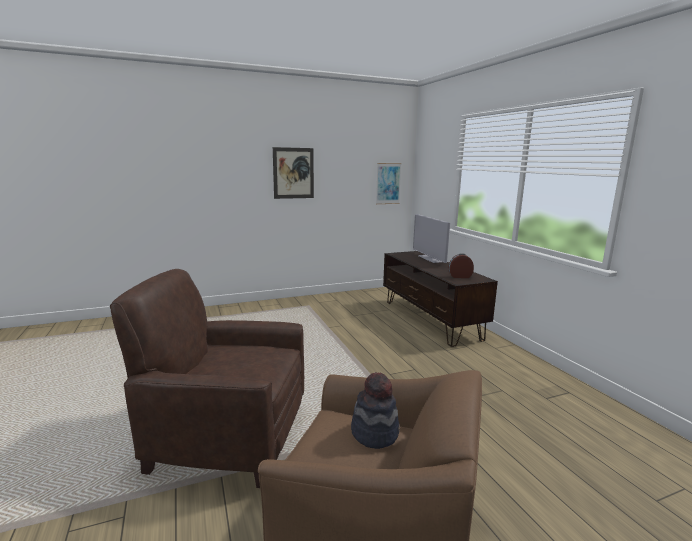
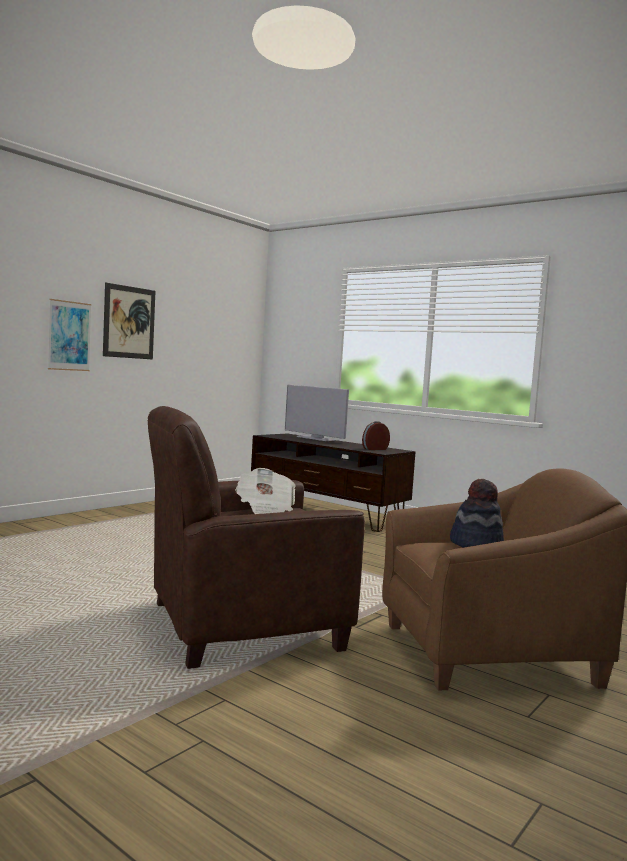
camera: 30 degrees left, 10 degrees down
(257, 349) = (265, 509): none -> newspaper
(388, 183) = (237, 348): picture -> picture (69, 336)

